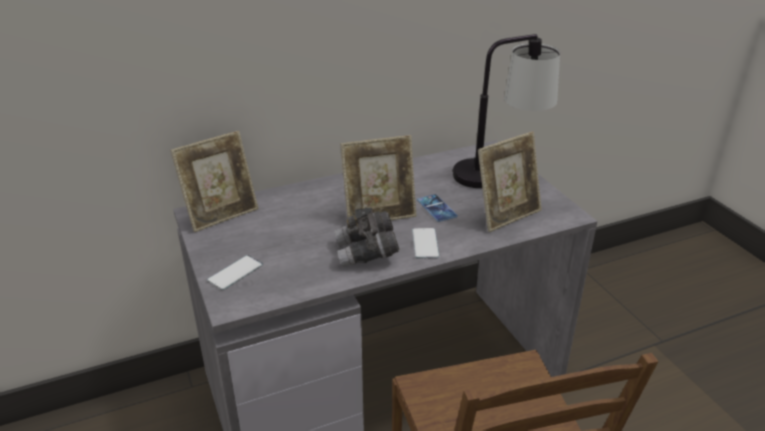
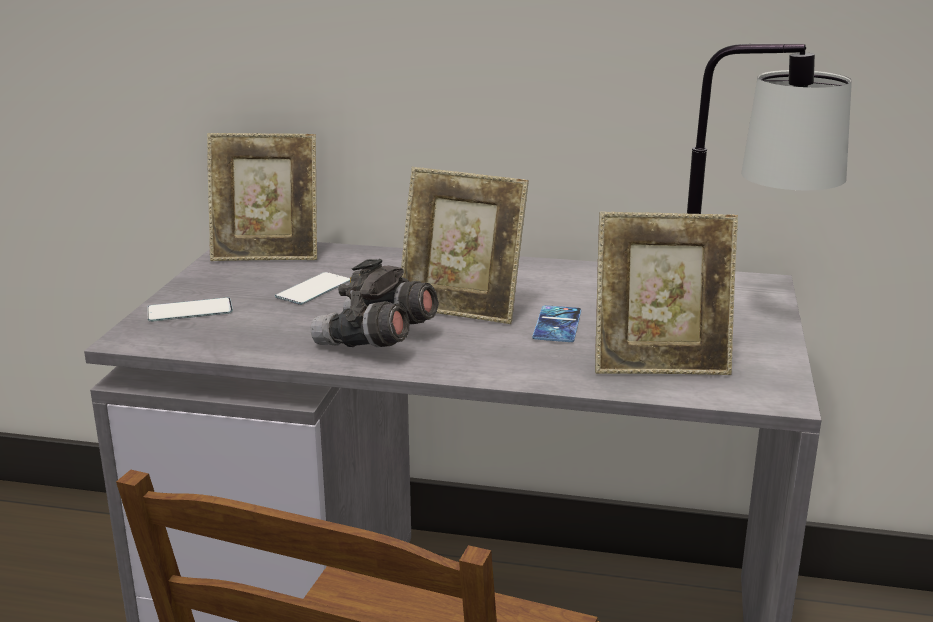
camera: 35 degrees right, 10 degrees down
(425, 243) = (474, 357): phone -> phone (313, 289)

